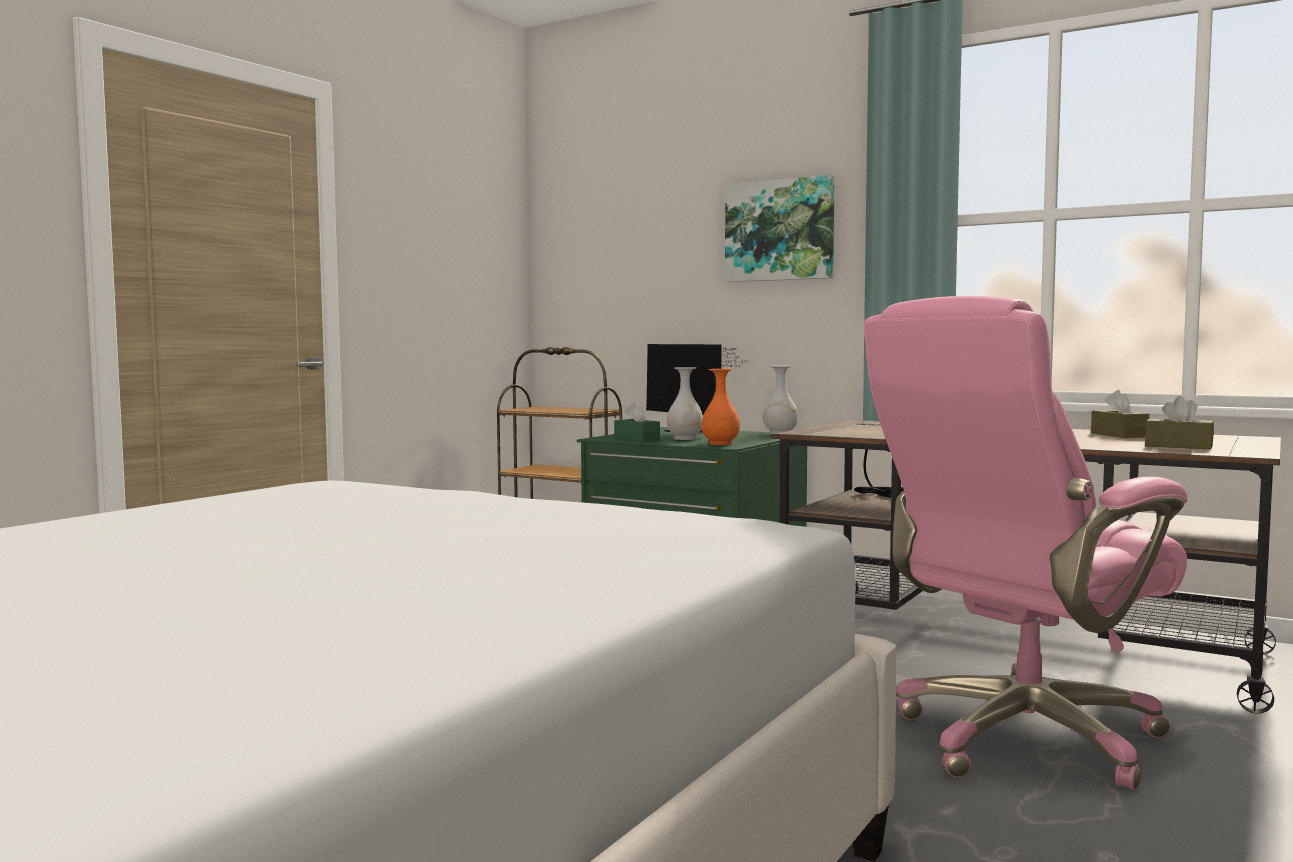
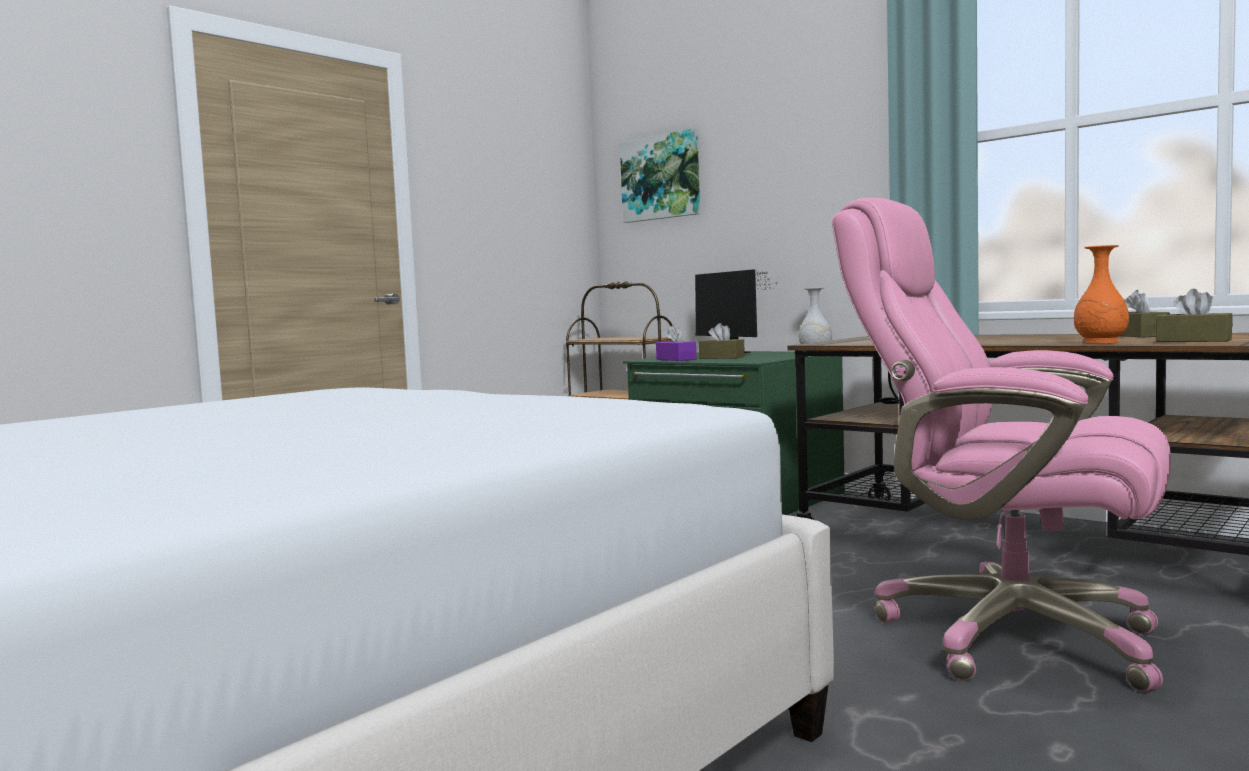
camera: 10 degrees right, 0 degrees up
(637, 440) = (676, 359): green tissue box -> purple tissue box
(685, 438) = (721, 357): white vase -> brown tissue box
(720, 444) = (749, 360): orange vase -> orange vase (1100, 342)
(780, 230) = (812, 161): picture -> picture (661, 177)
(1019, 741) = (1005, 636): pink office chair -> pink office chair turned 60 degrees clockwise

